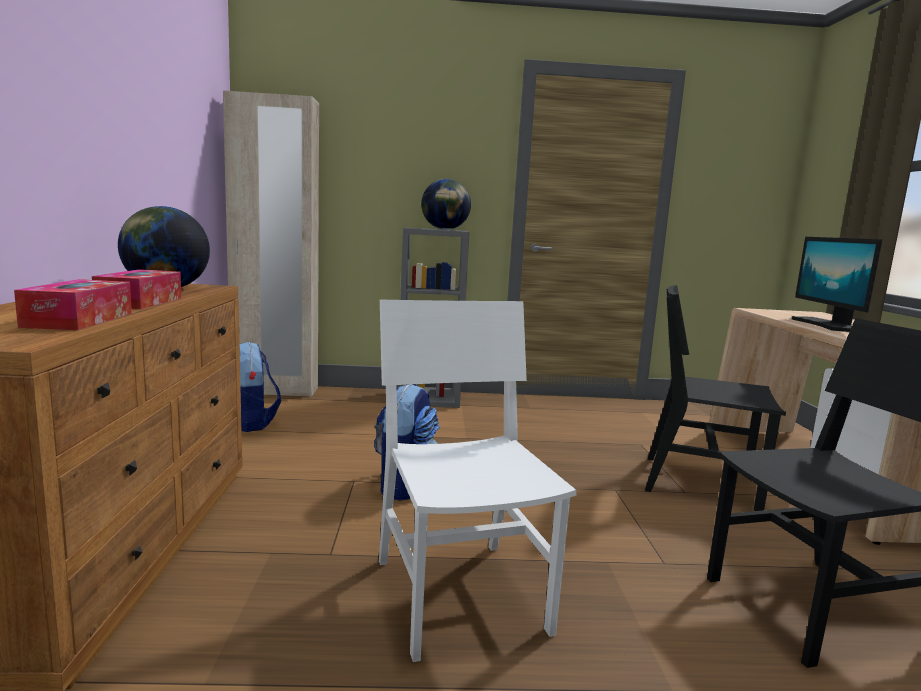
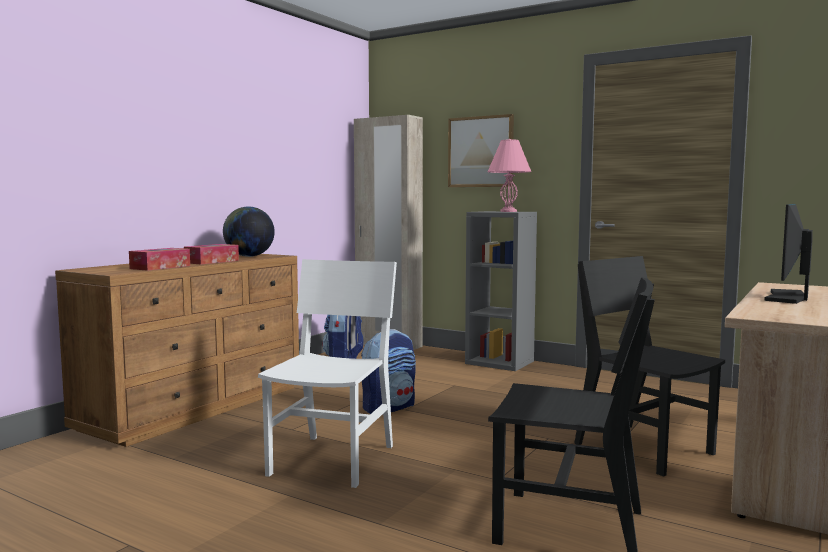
camera: 35 degrees right, 5 degrees down
(397, 156) = (481, 152): none -> picture
(445, 229) = (508, 211): globe -> pink table lamp

